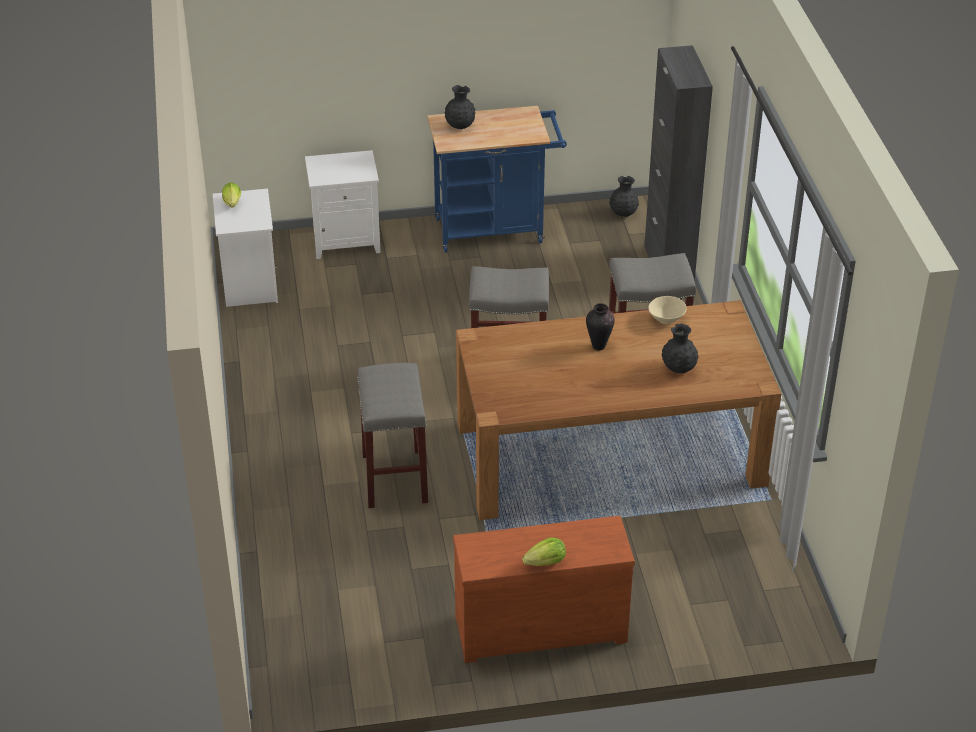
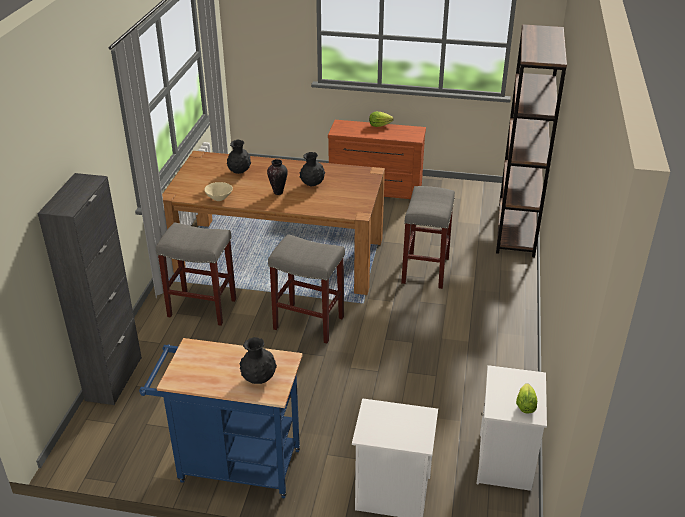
camera: 160 degrees left, 5 degrees down
(276, 591) = (516, 230): none -> brown bookcase
(623, 213) = (97, 449): black vase -> black vase (312, 184)

